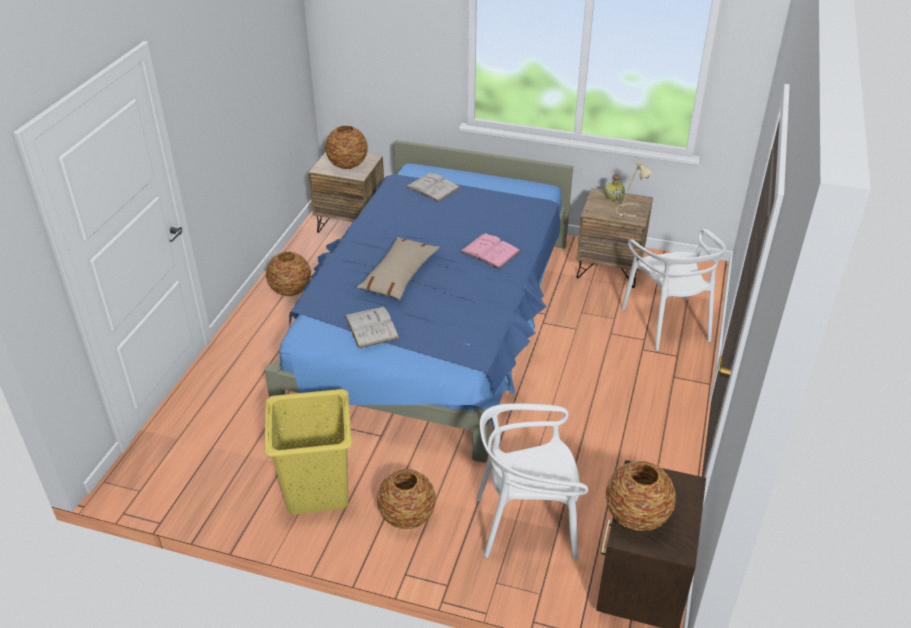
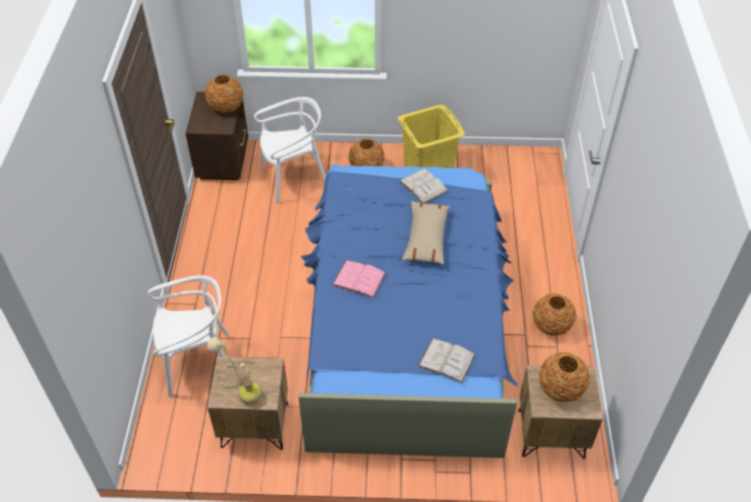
camera: 165 degrees right, 10 degrees up
(667, 323) = (197, 362): white chair -> white chair turned 105 degrees clockwise

